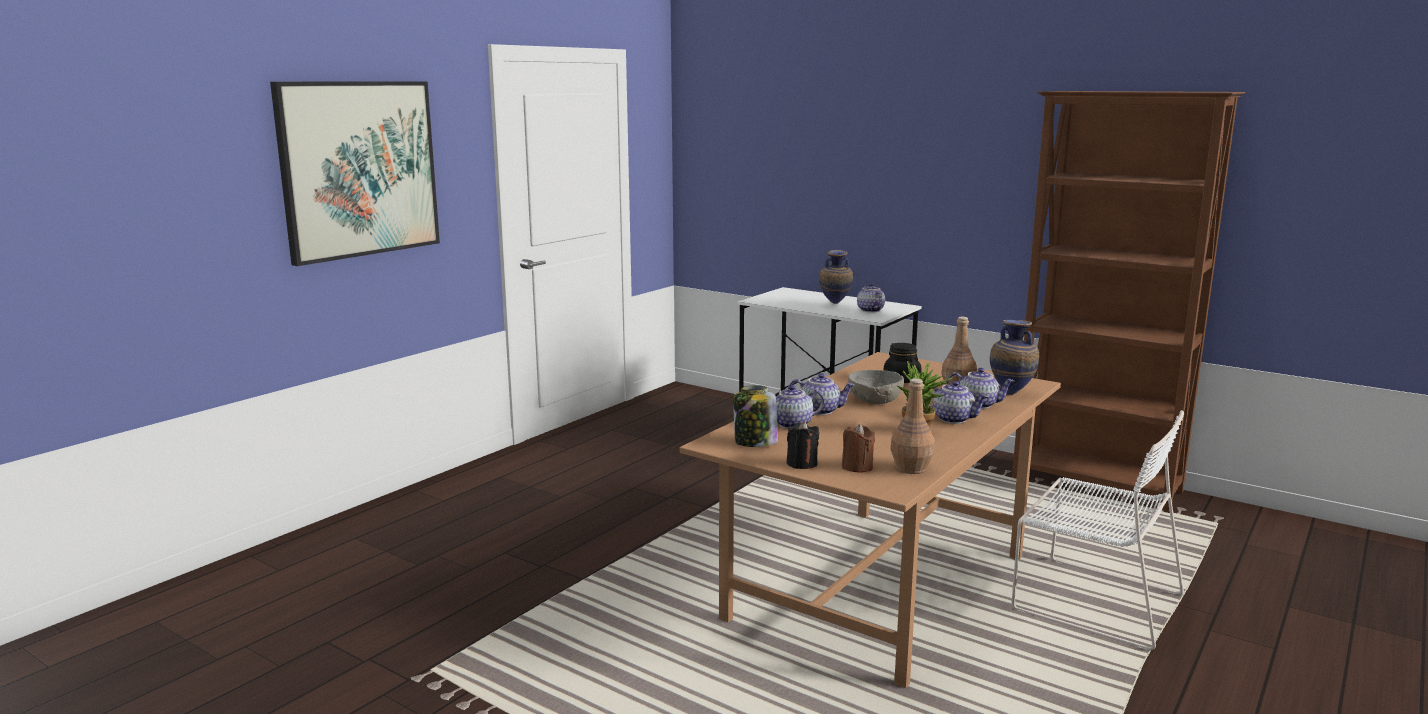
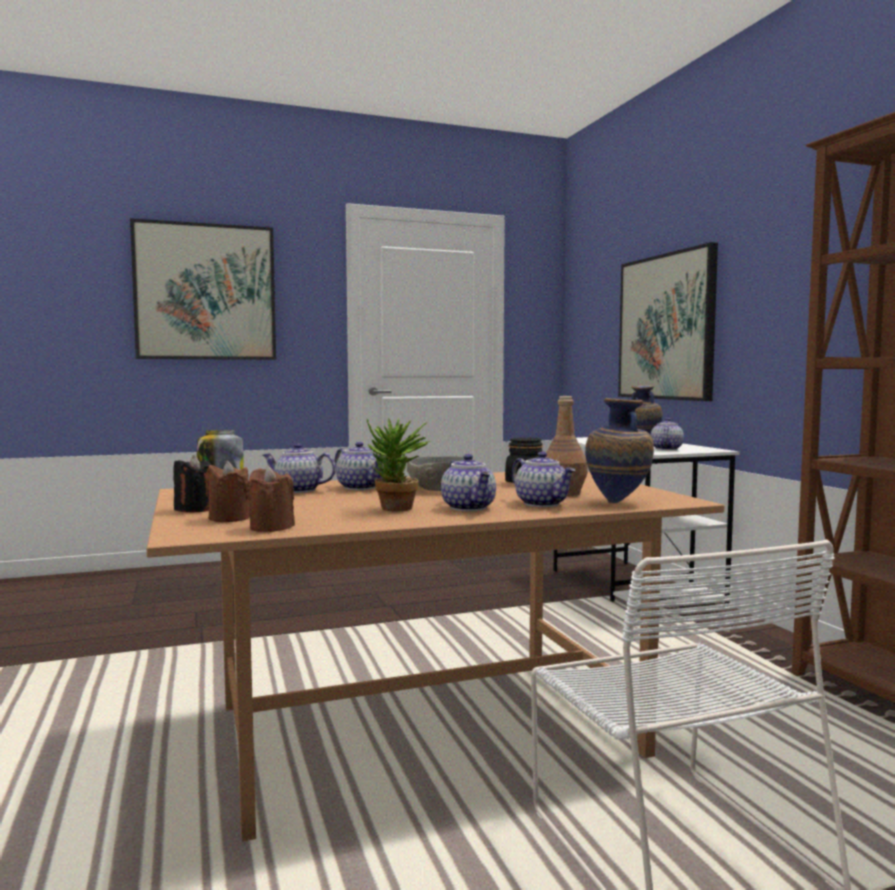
camera: 35 degrees right, 10 degrees down
(831, 189) = (666, 327): none -> picture
(911, 468) = (271, 527): brown bottle -> brown candle

